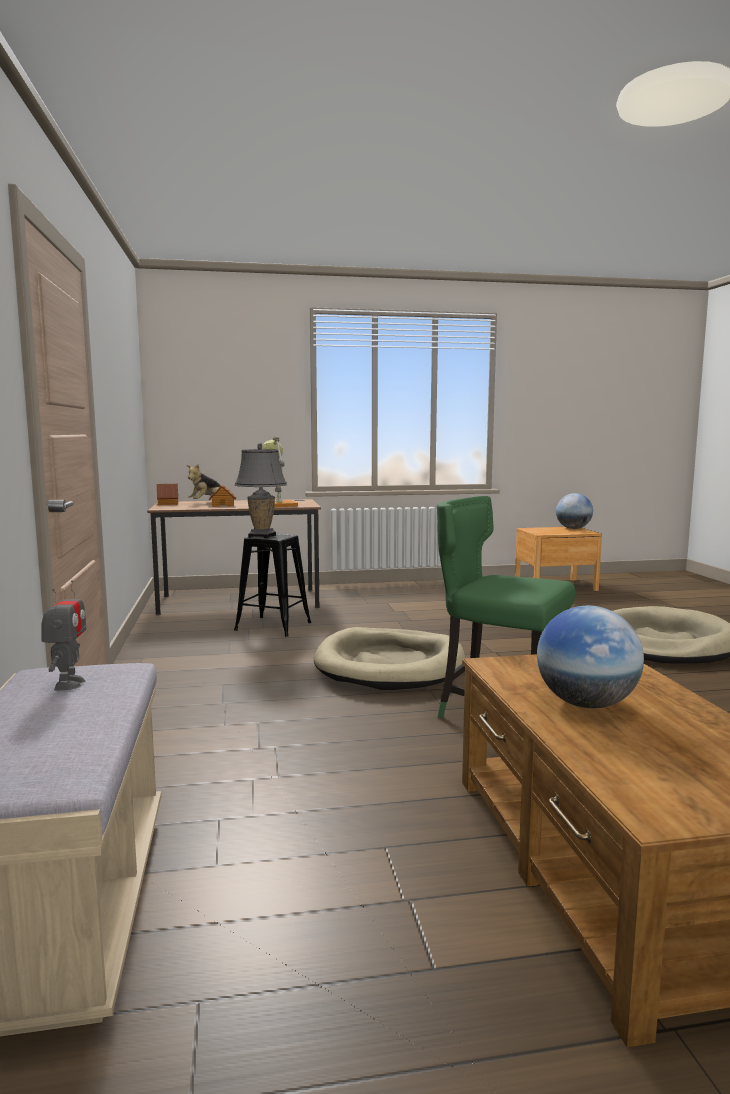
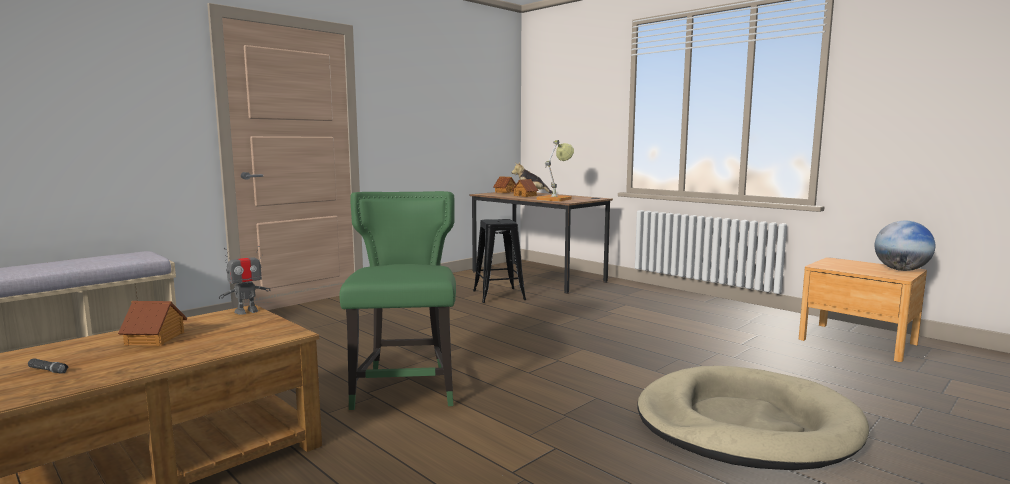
camera: 55 degrees right, 0 degrees up
(68, 684) = (118, 256): toy robot -> toy robot (246, 311)
(262, 536) = (493, 220): grey table lamp -> none
(390, 665) = (467, 338): beige dog bed -> none
(586, 704) = (156, 338): globe -> toy house
(691, 754) = (48, 370): none -> black flashlight

